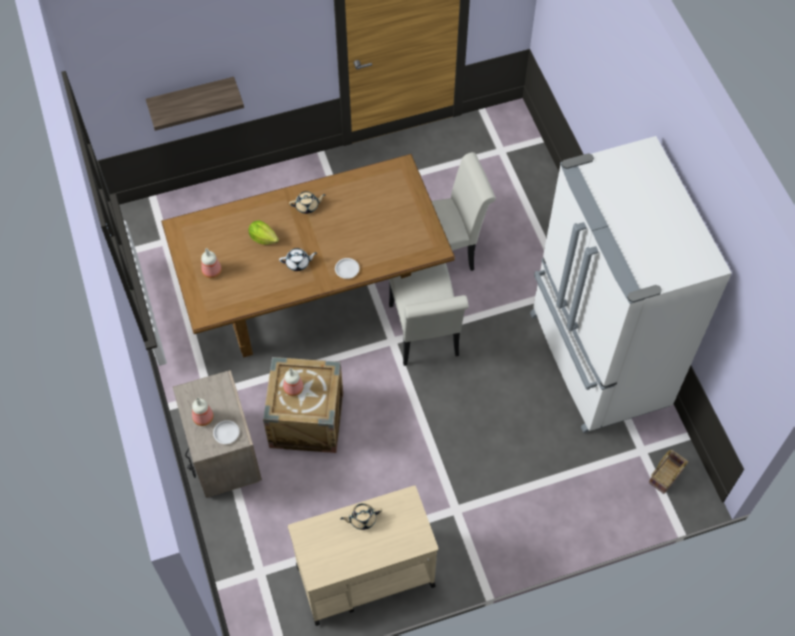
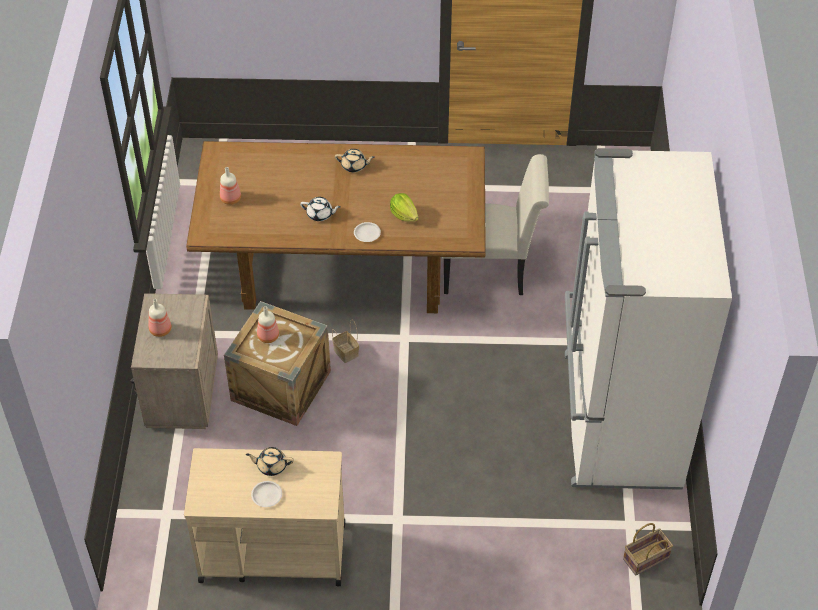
camera: 20 degrees right, 10 degrees down
(192, 97) = (278, 32): shelf -> none
(226, 433) = (176, 350): white plate -> white plate (266, 495)
(263, 238) = (296, 183): lettuce -> lettuce (404, 215)
(348, 370) = (345, 352): none -> basket
(425, 335) = (441, 343): white chair -> none

